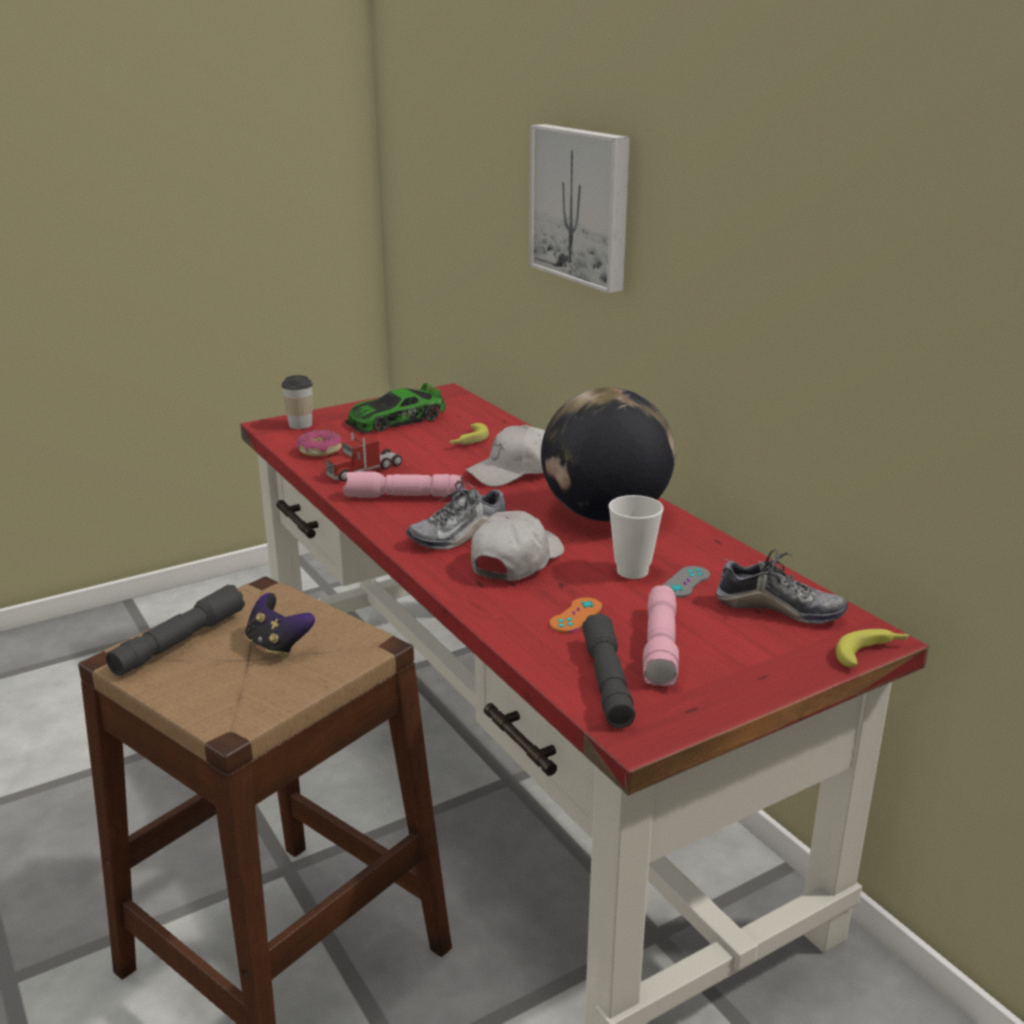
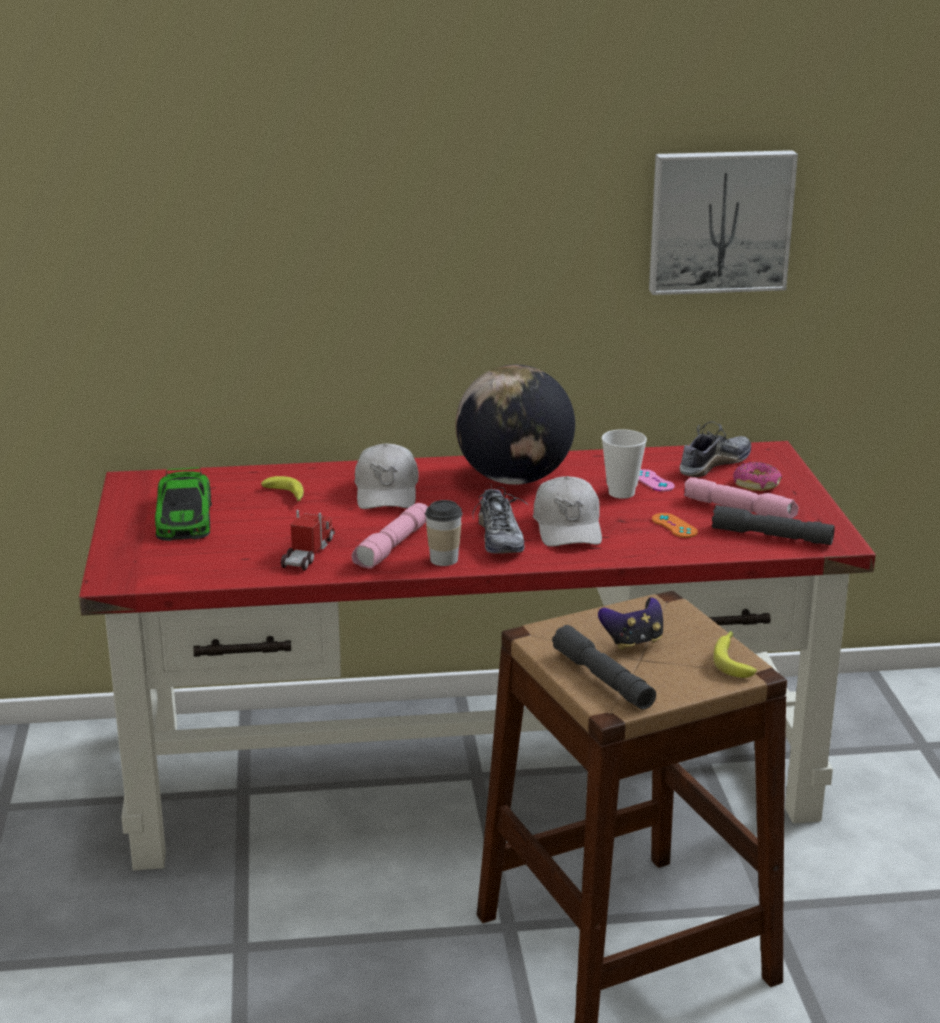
camera: 65 degrees left, 0 degrees up
(300, 425) = (133, 565): cup -> cup (444, 559)
(319, 451) = (227, 566): donut -> donut (756, 484)
(364, 470) = (308, 553): toy truck -> toy truck turned 150 degrees counterclockwise
(516, 561) = (568, 527): white cap -> white cap turned 150 degrees counterclockwise
(583, 205) = (340, 223): picture -> picture (719, 221)
(686, 582) = (653, 481): grey game controller -> pink game controller
(872, 653) = (787, 456): banana -> banana (733, 659)

